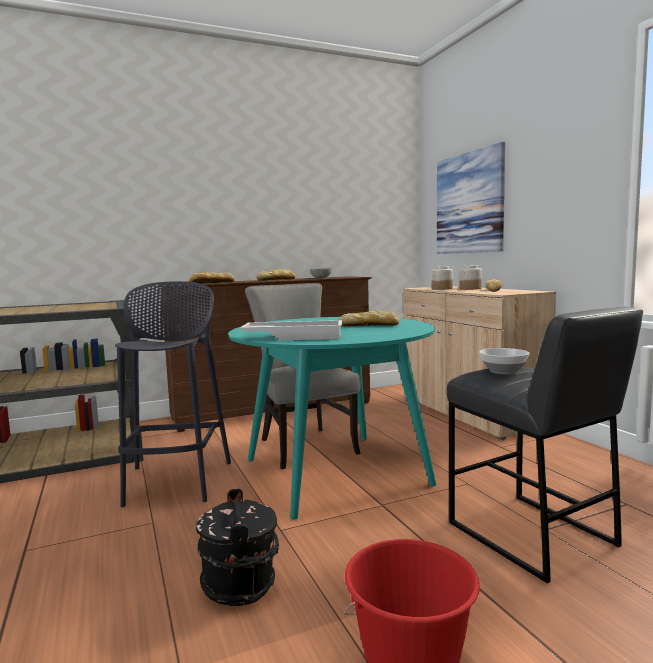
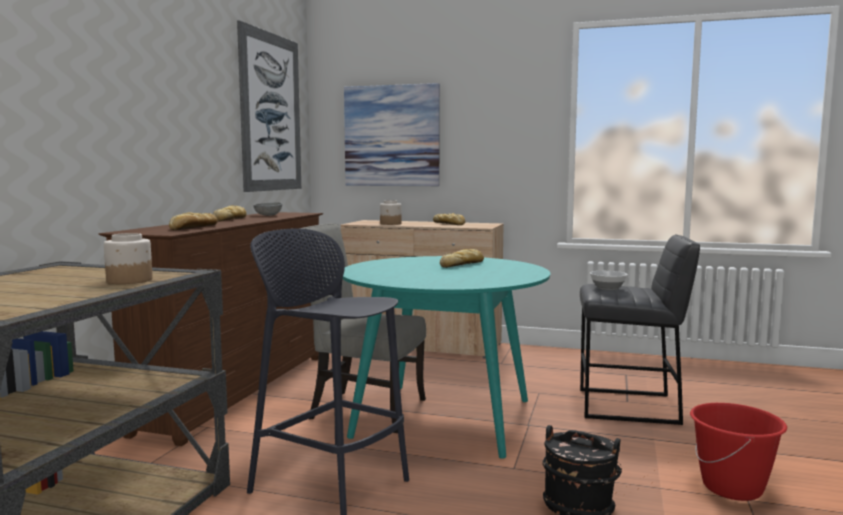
camera: 50 degrees left, 0 degrees up
(294, 337) = (472, 280): white tray -> none
(359, 194) = (271, 112): none -> picture
(470, 289) = (417, 223): jar -> jar (129, 280)

